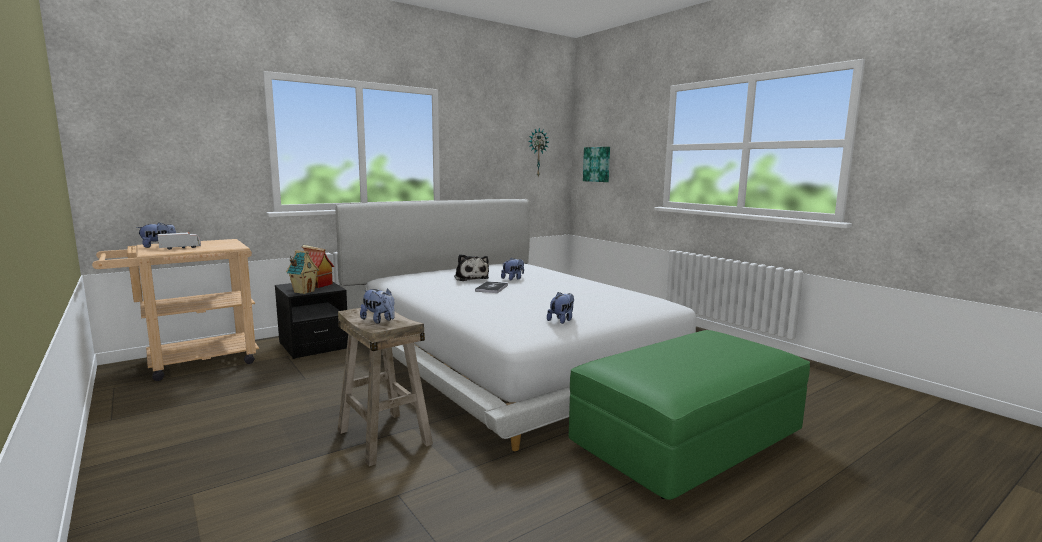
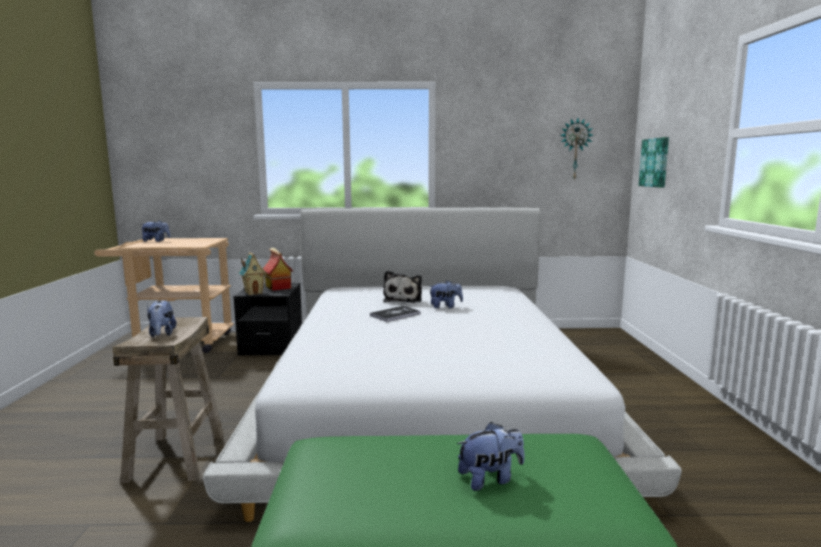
camera: 35 degrees right, 0 degrees up
(180, 248) = (163, 243): toy truck -> none
(561, 320) = (376, 371): plush toy -> plush toy (490, 479)

